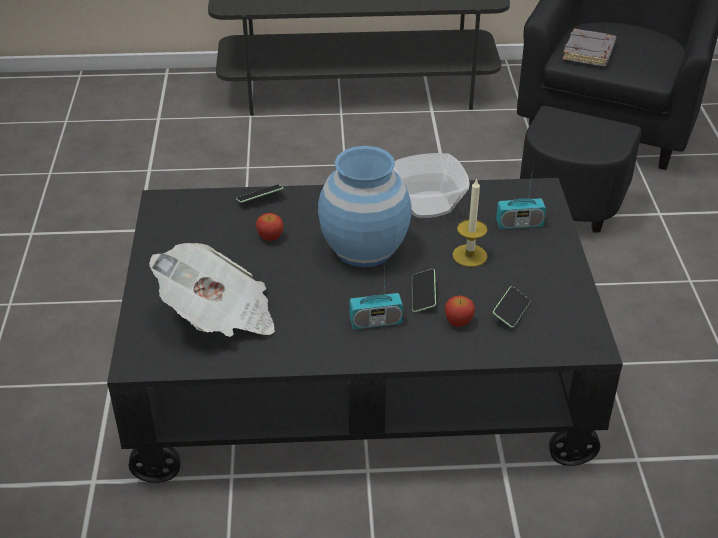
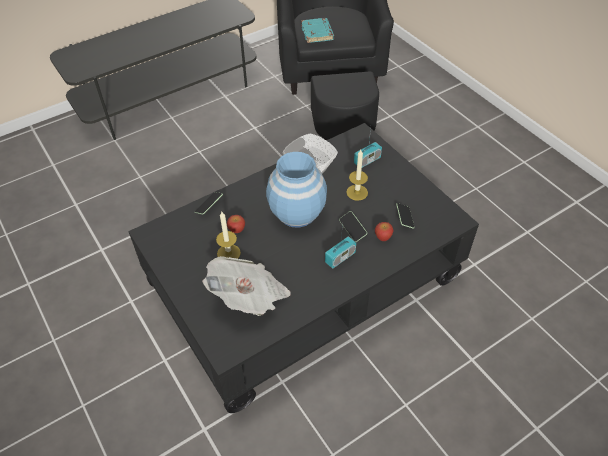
camera: 30 degrees left, 10 degrees up
(237, 259) = (228, 253): none -> candle
(589, 53) = (318, 33): grey book -> turquoise book

